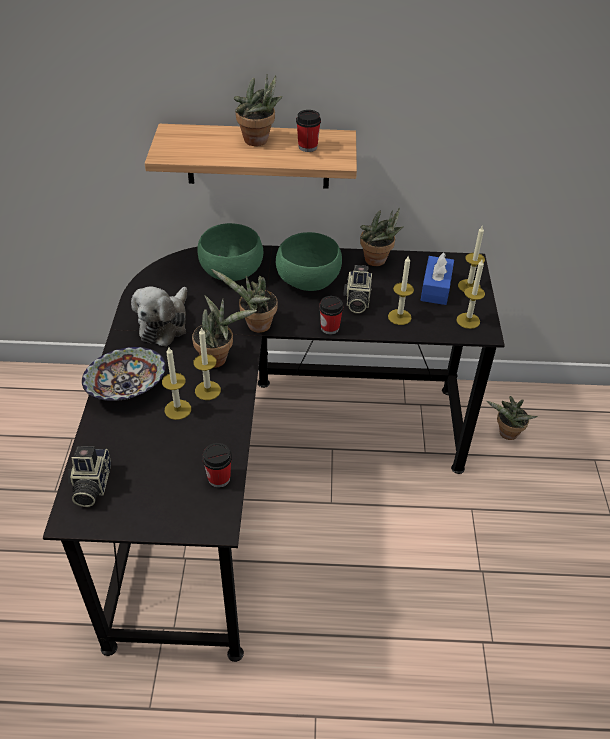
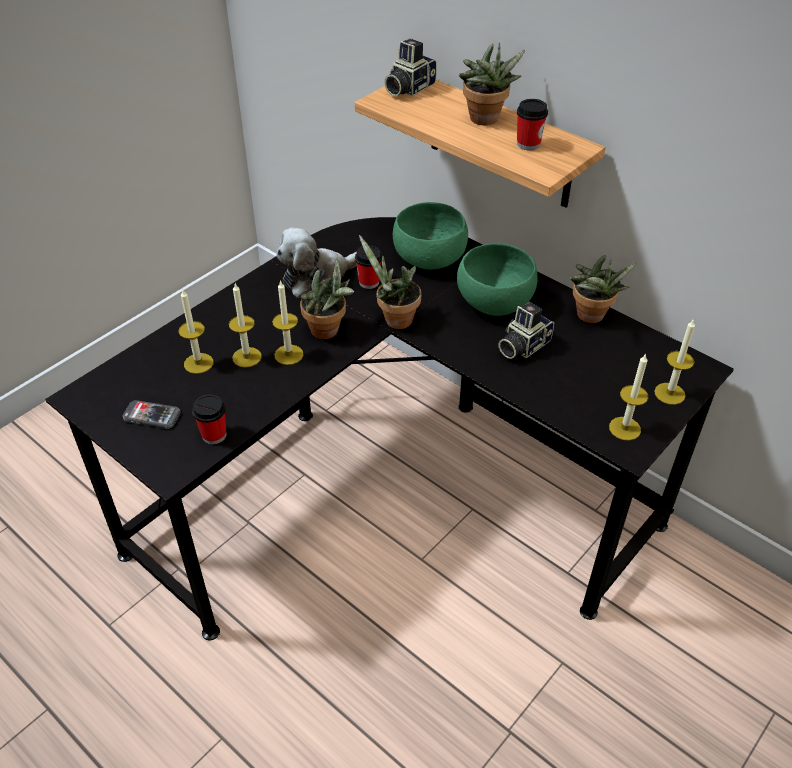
camera: 40 degrees right, 0 degrees up
(90, 485) = (117, 380): camera -> camera (408, 88)
(127, 388) = (228, 316): bowl -> none
(153, 494) = (152, 416): none -> phone
(330, 328) = (463, 358): cup -> cup (369, 282)
(399, 317) = (549, 384): candle -> candle (198, 363)
(436, 288) = (626, 376): blue tissue box -> none
(506, 434) = (684, 613): potted plant -> none

